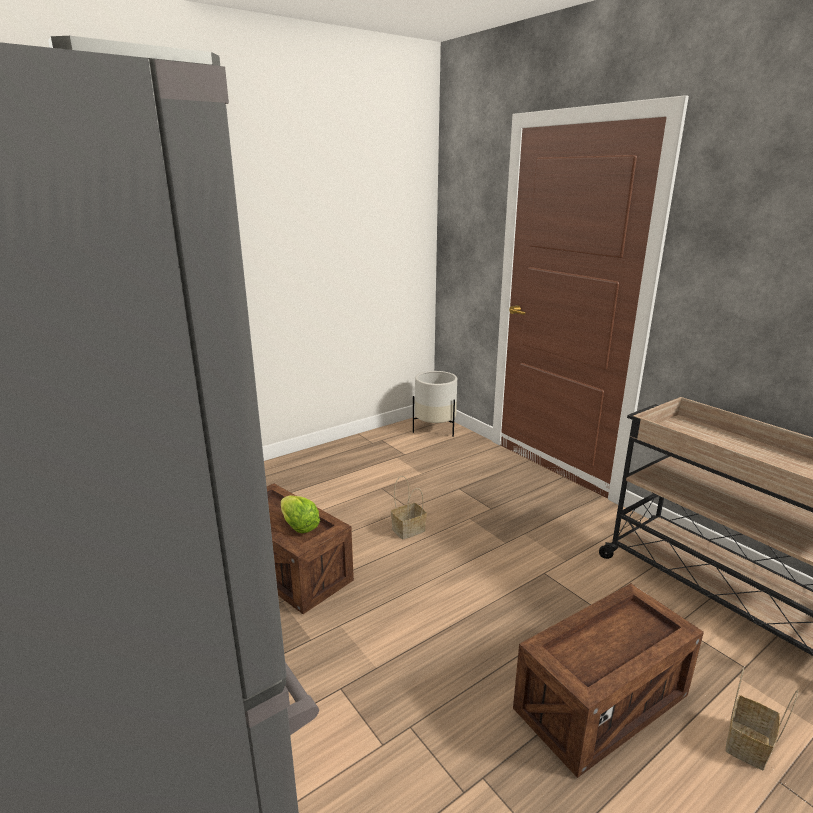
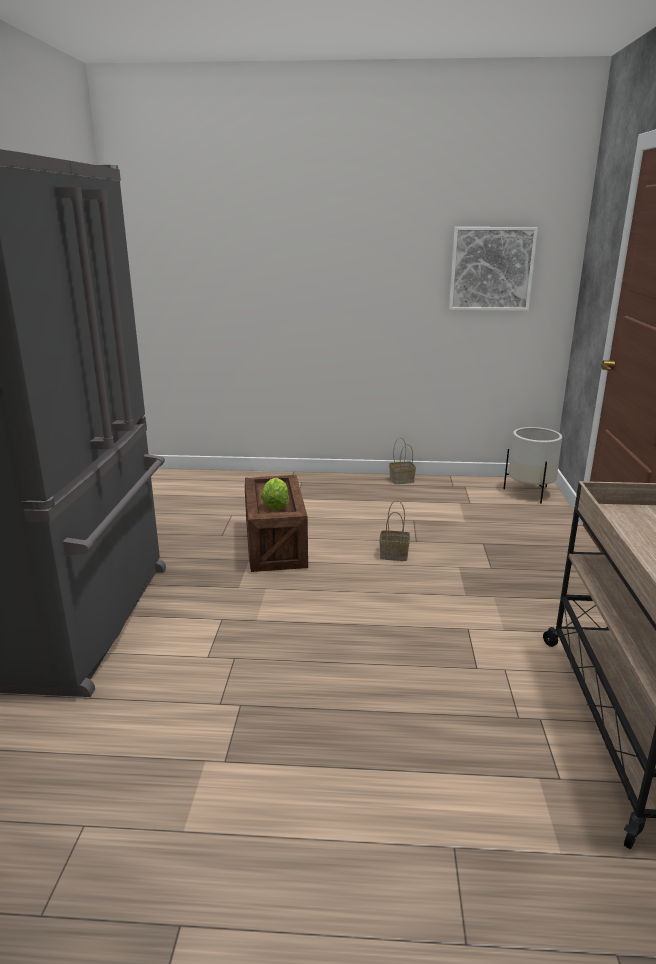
camera: 40 degrees right, 0 degrees up
(372, 233) = (491, 269): none -> picture
(601, 703) = (381, 721): crate -> none
(748, 746) = (464, 815): basket -> basket (401, 480)

